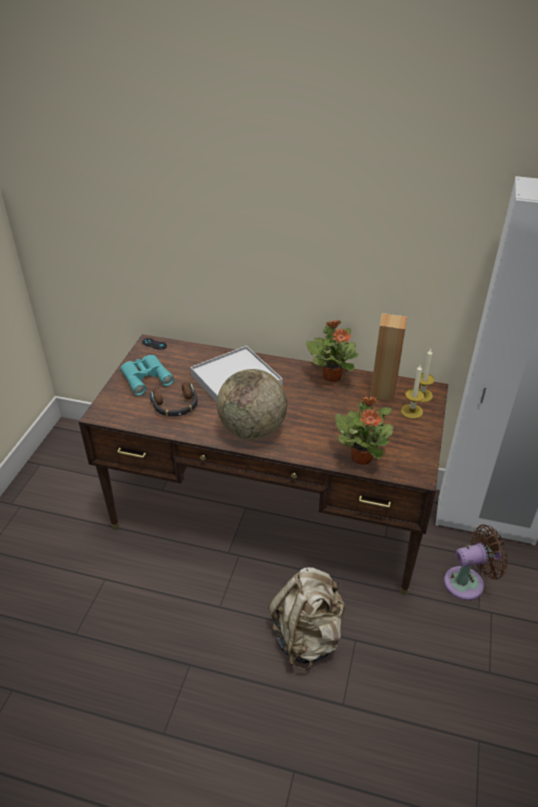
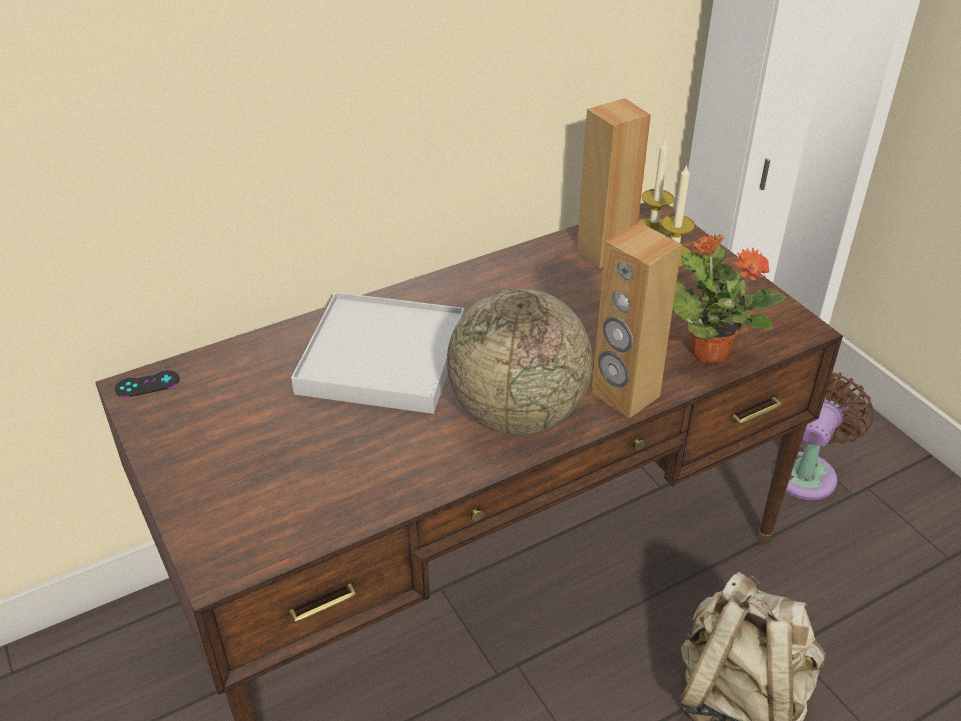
camera: 45 degrees left, 0 degrees up
(145, 377) = (214, 447): turquoise binoculars -> none
(175, 405) = (340, 459): headphones -> none
(301, 450) = (624, 395): none -> brown speaker
(332, 376) = (509, 268): potted plant -> none

